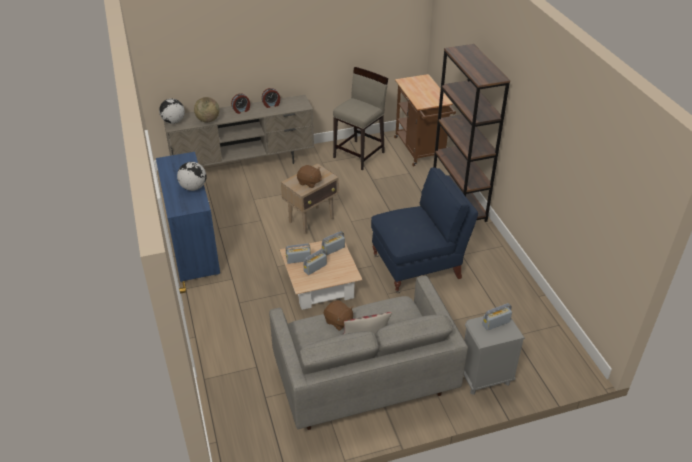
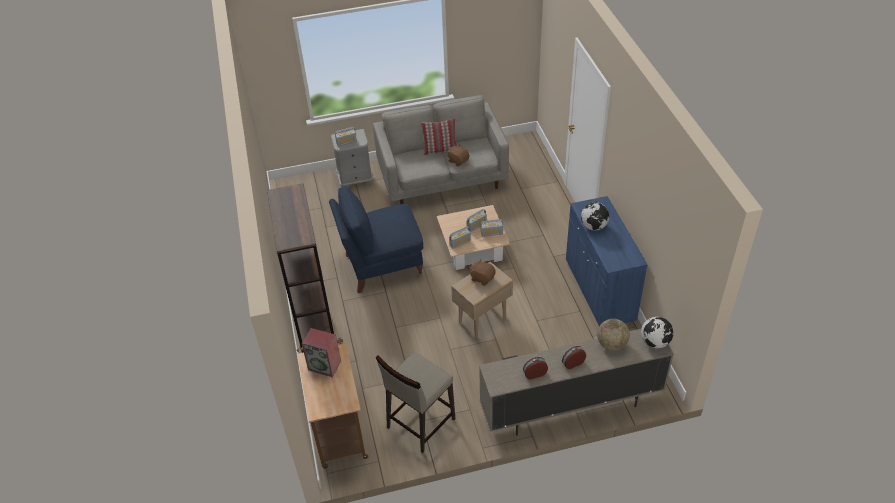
camera: 175 degrees left, 5 degrees up
(428, 97) = (325, 365): none -> speaker

